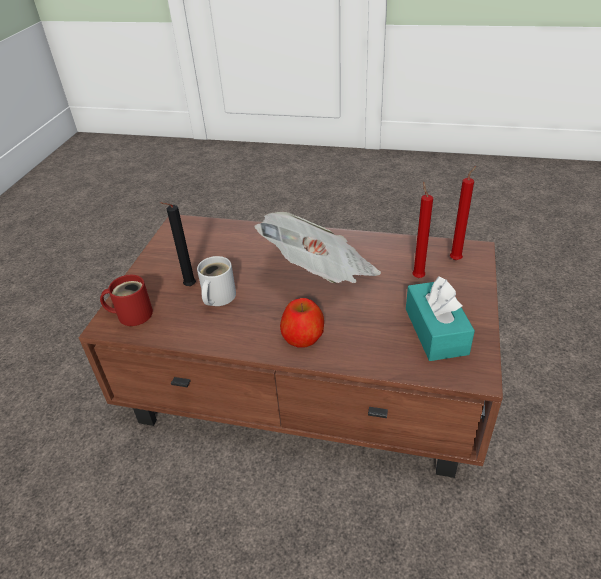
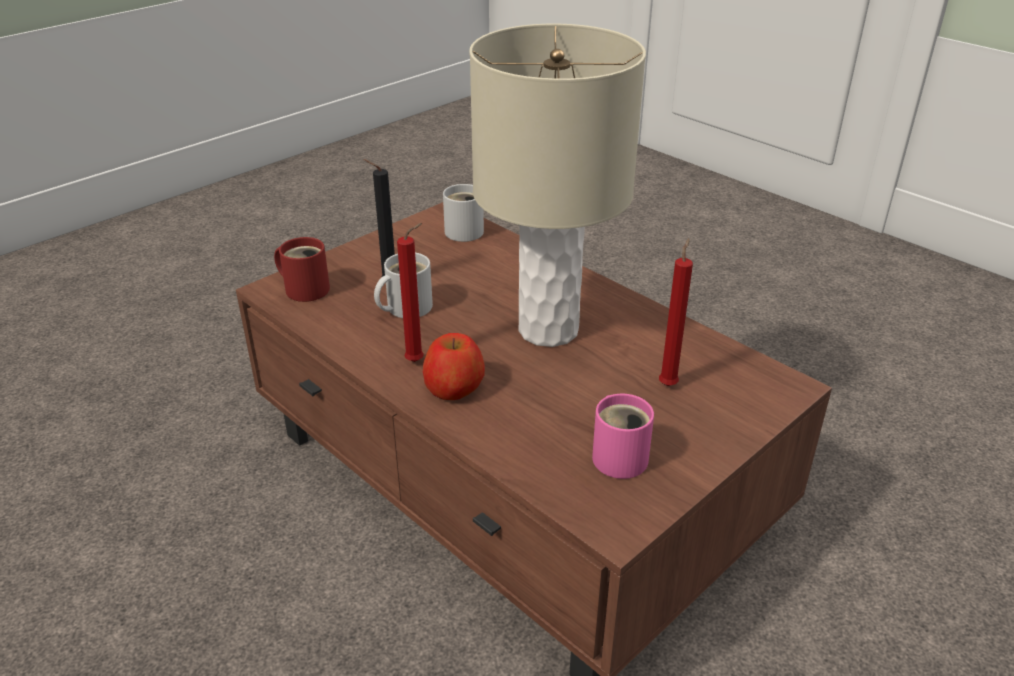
camera: 30 degrees right, 5 degrees down
(202, 230) = (463, 230): none -> white mug
(321, 273) = (549, 329): newspaper -> beige table lamp
(436, 331) = (620, 455): turquoise tissue box -> pink mug
(456, 259) = (748, 386): red candle -> red candle (417, 361)

